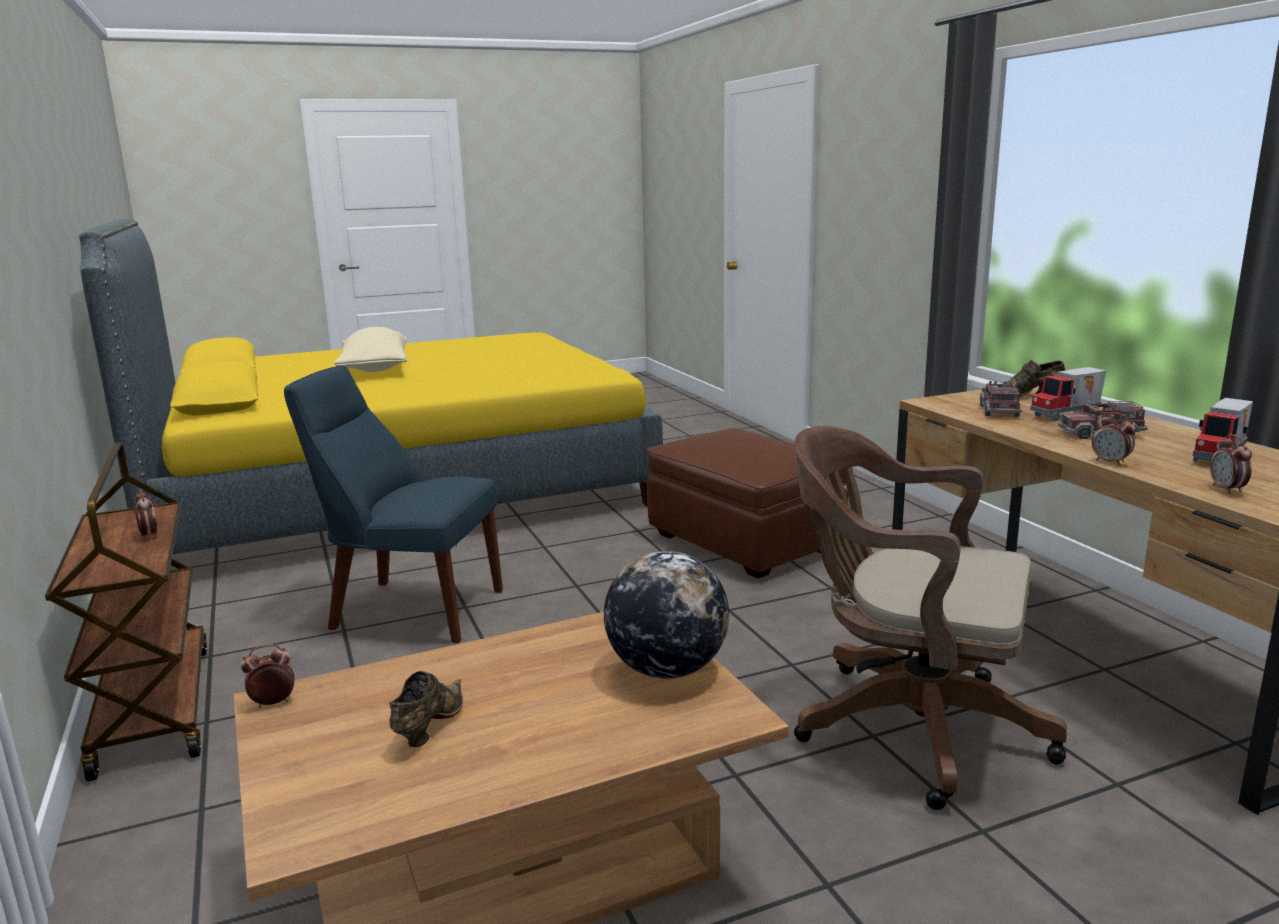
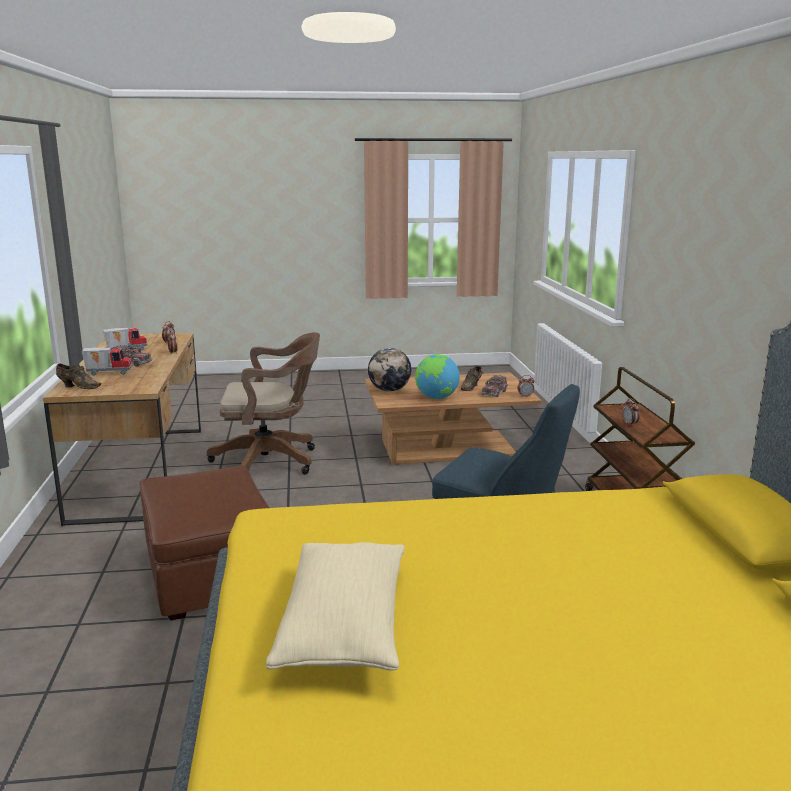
camera: 165 degrees left, 0 degrees up
(374, 369) = (590, 597): beige pillow -> beige pillow (344, 627)
(526, 655) = (436, 398): none -> globe
(906, 726) = (271, 461): brown office chair -> brown office chair turned 45 degrees counterclockwise
(999, 411) = (130, 379): toy truck -> toy truck (494, 392)

